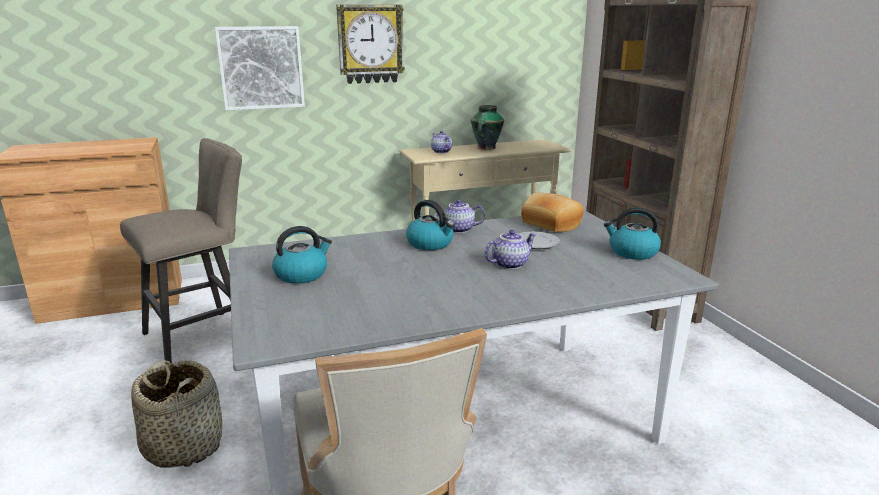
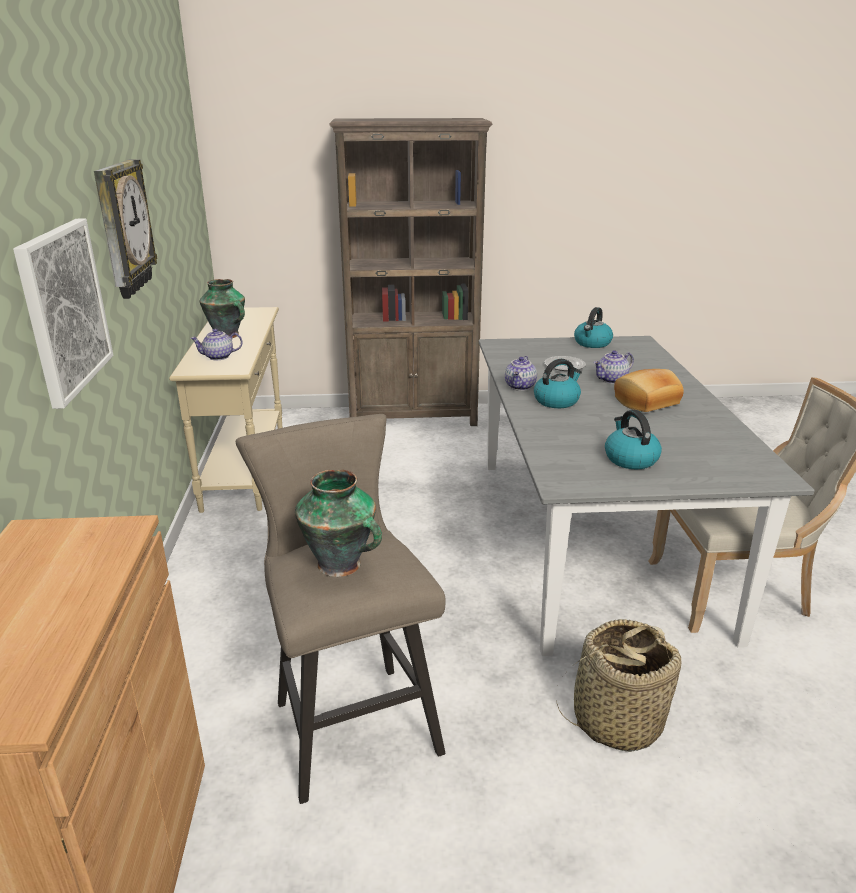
camera: 75 degrees left, 5 degrees up
(166, 215) = (341, 565): none -> vase
(509, 264) = (612, 380): teapot -> teapot turned 105 degrees counterclockwise
(550, 224) = (518, 354): bread -> bread (647, 402)

